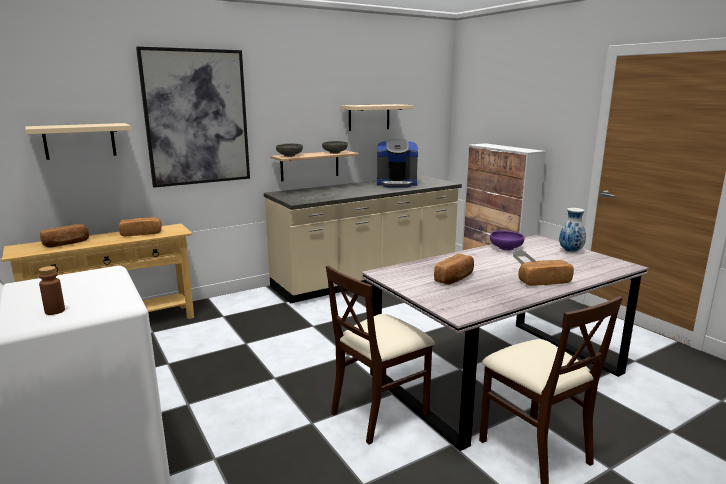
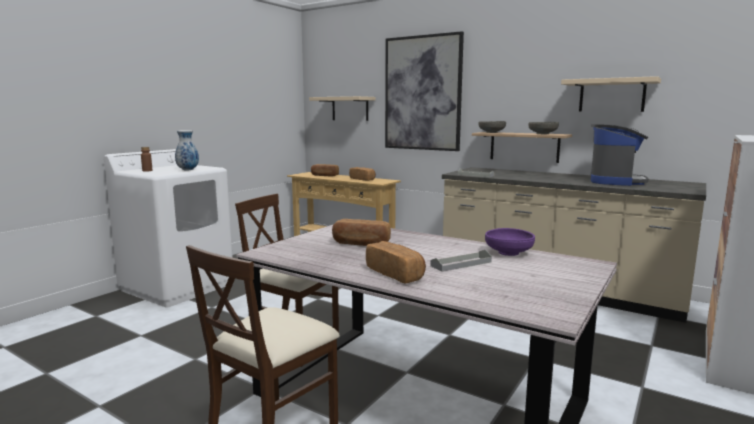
camera: 65 degrees right, 5 degrees down
(396, 184) = (615, 181): coffee machine -> coffee machine turned 135 degrees counterclockwise
(570, 251) = (564, 281): vase -> vase (187, 170)

